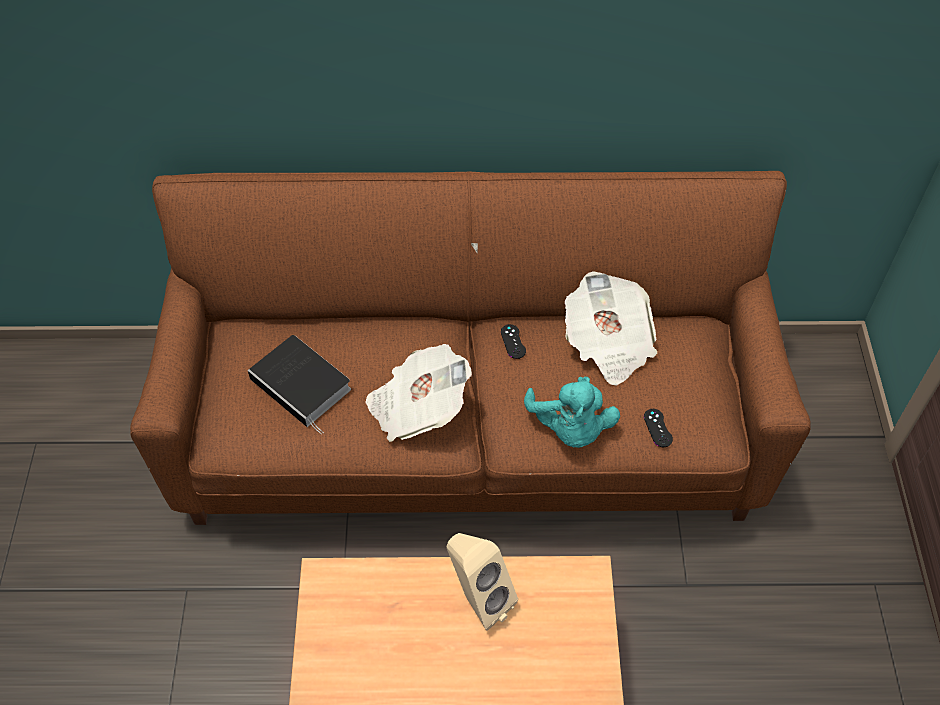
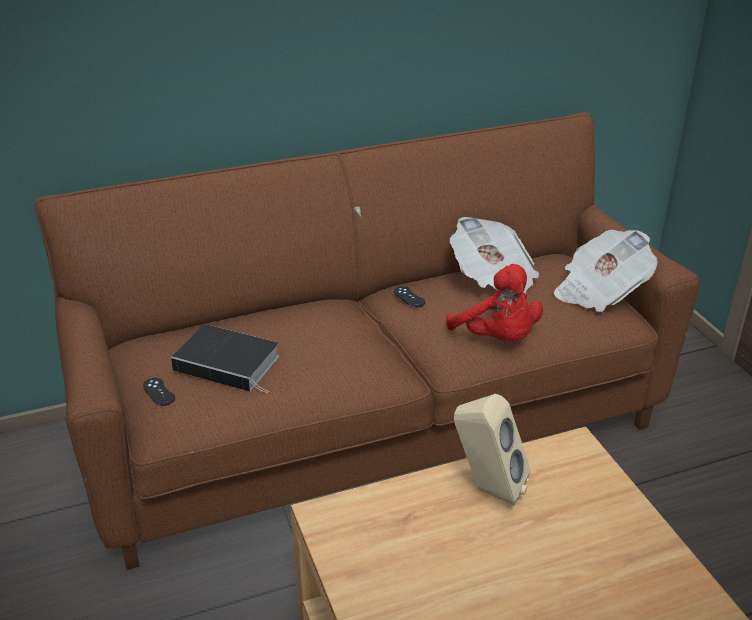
camera: 20 degrees left, 20 degrees down
(417, 407) = (350, 354): newspaper -> newspaper (600, 291)
(570, 428) = (497, 338): turquoise plush toy -> red plush toy
(658, 428) = (572, 321): black game controller -> black game controller (158, 392)

